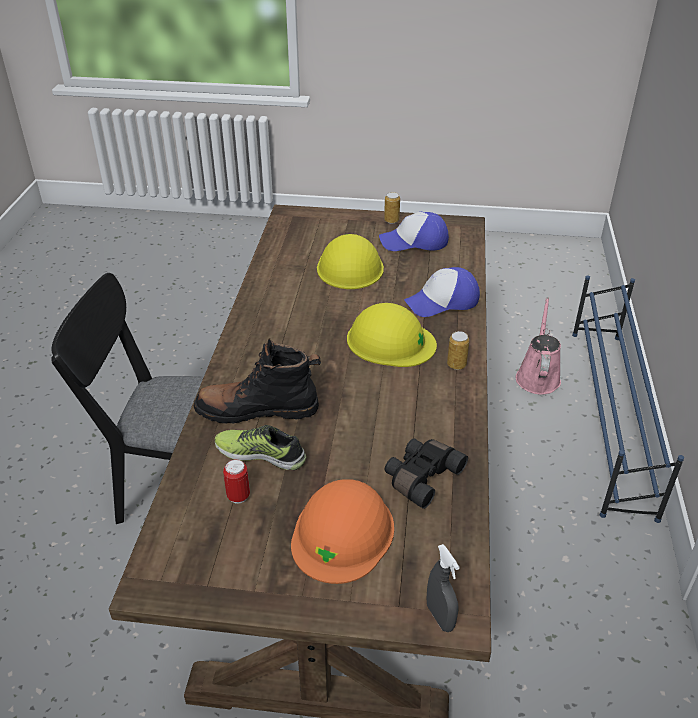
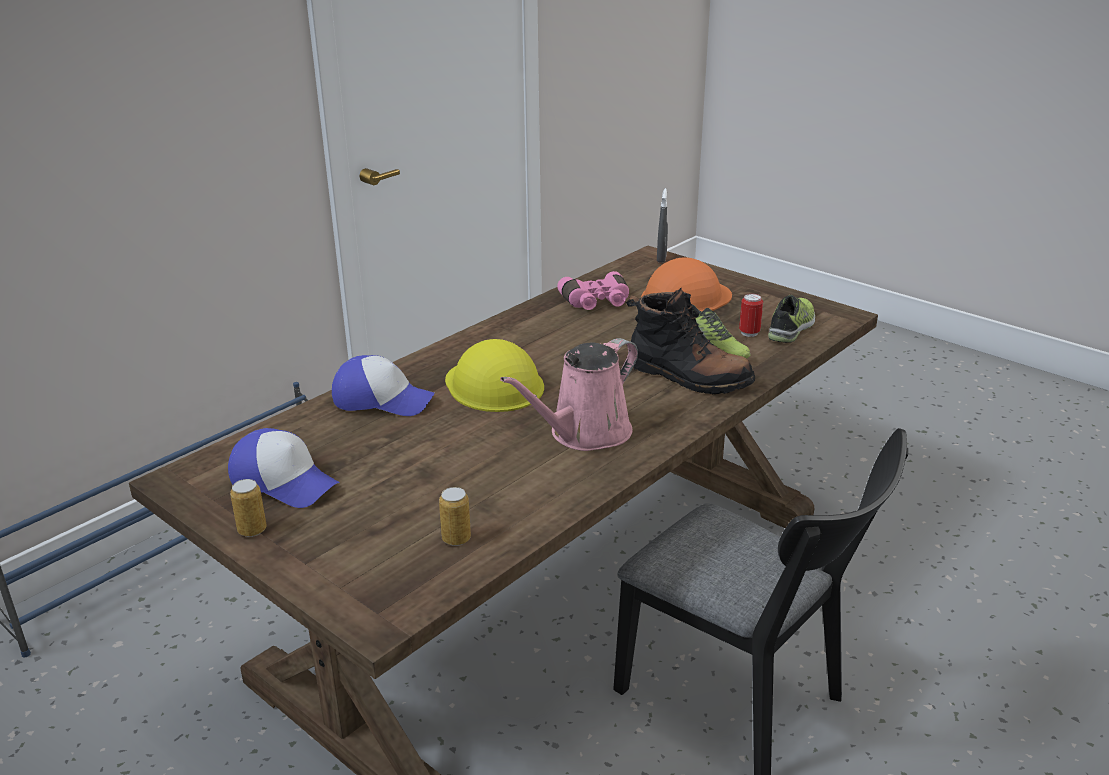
camera: 145 degrees left, 10 degrees down
(199, 527) = (792, 327): none -> shoe
(350, 267) = (419, 479): yellow hard hat -> none
(421, 477) = (596, 303): black binoculars -> pink binoculars
(456, 365) = (463, 348): can -> can (456, 539)
(537, 376) = (168, 625): pink watering can -> pink watering can (584, 434)

